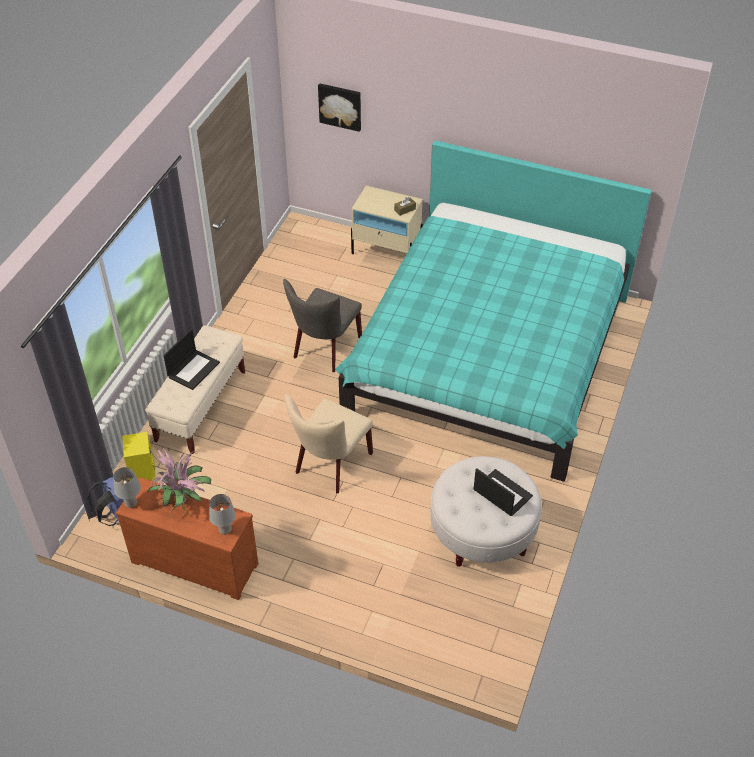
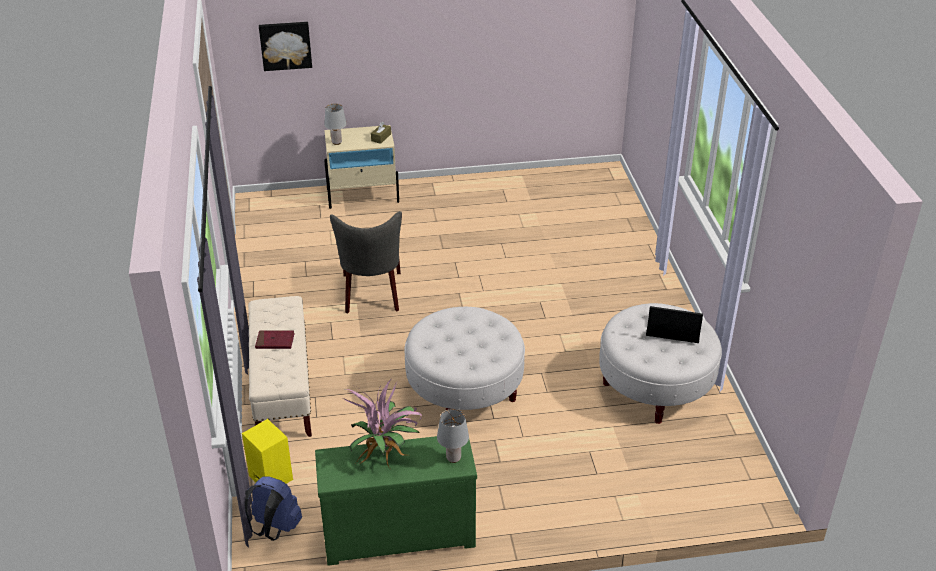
camera: 30 degrees left, 10 degrees down
(131, 503) = (327, 477): grey table lamp -> grey table lamp (336, 142)
(193, 369) = (275, 341): laptop -> red book
(196, 560) = (398, 531): brown dresser -> green dresser
(330, 465) = (464, 390): beige chair -> white ottoman
(488, 355) = (533, 245): turquoise bed -> none

